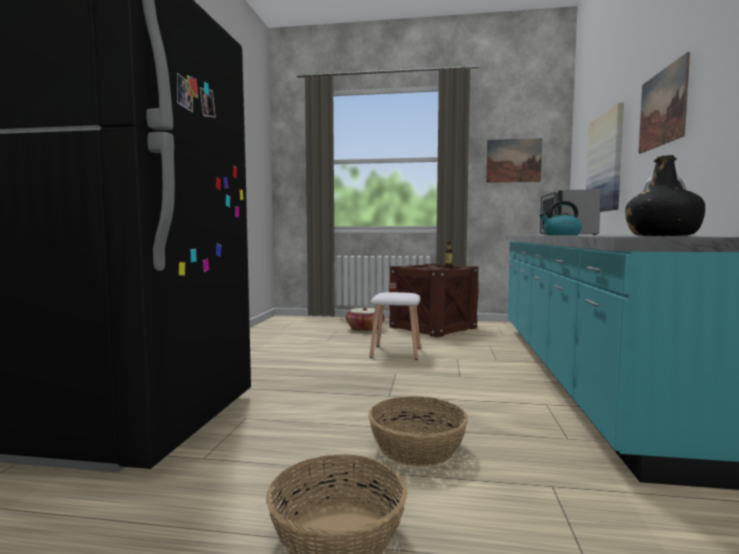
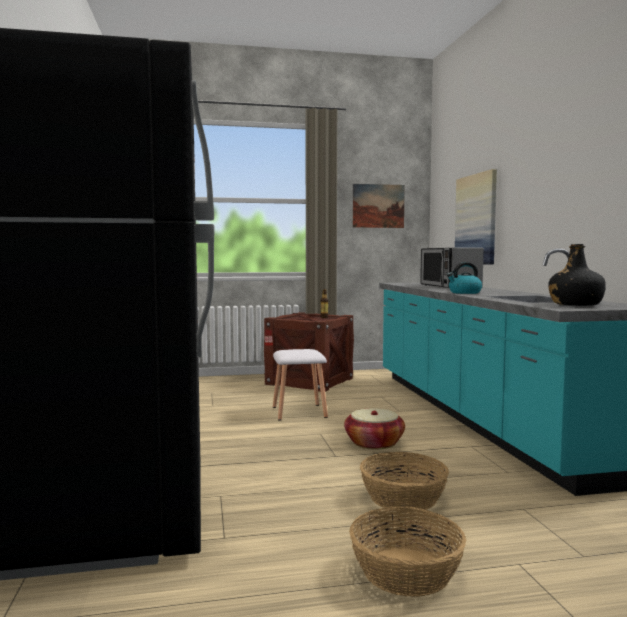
camera: 20 degrees left, 0 degrees up
(365, 329) = (240, 388): basket -> basket (374, 443)
(662, 108) = (539, 185): picture -> none

